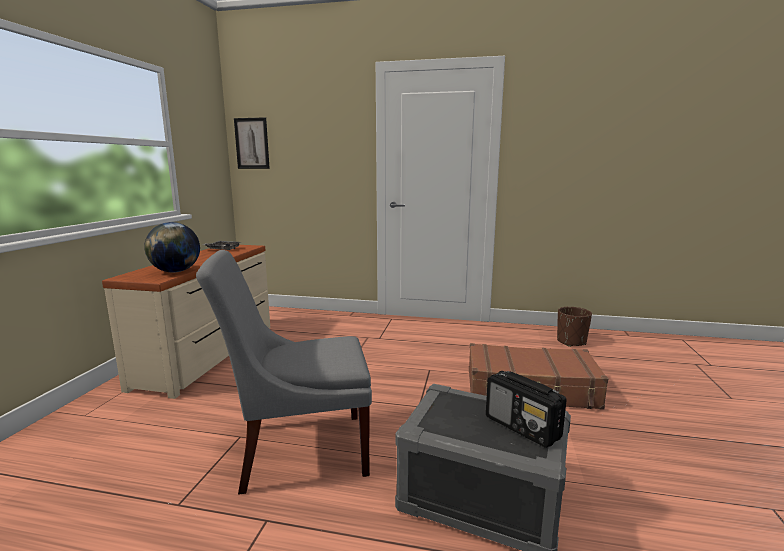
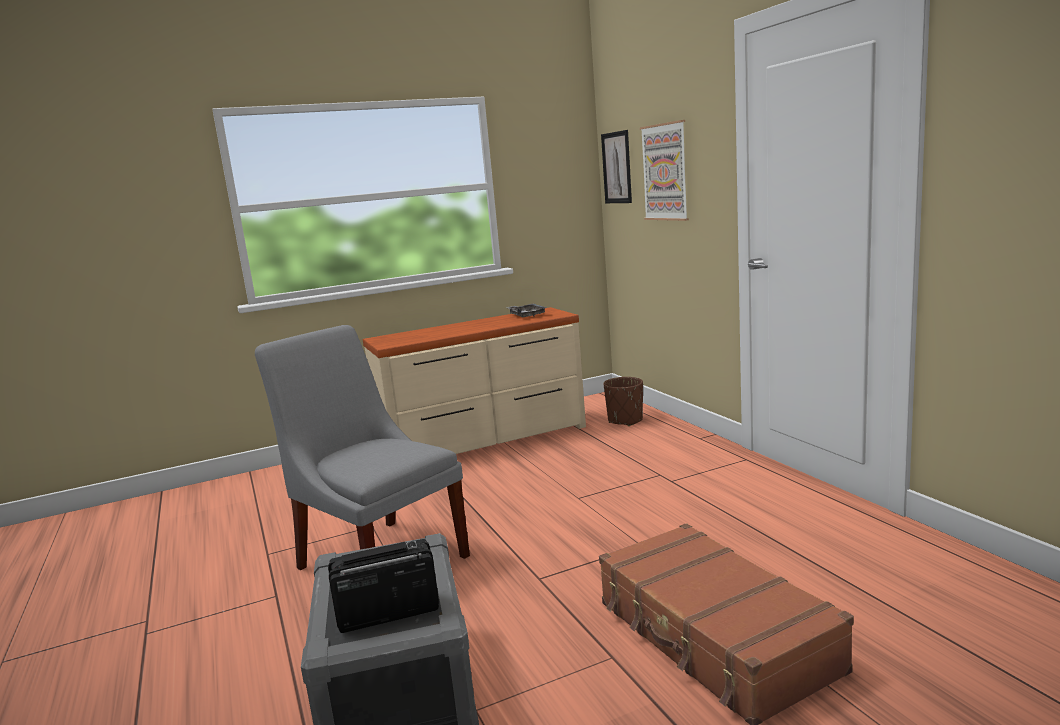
camera: 55 degrees right, 0 degrees up
(175, 271) = (419, 338): globe -> none
(307, 149) = (665, 172): none -> picture
(522, 428) = (387, 613): radio -> radio turned 60 degrees clockwise
(571, 342) = (997, 615): brown planter -> brown planter (625, 420)

